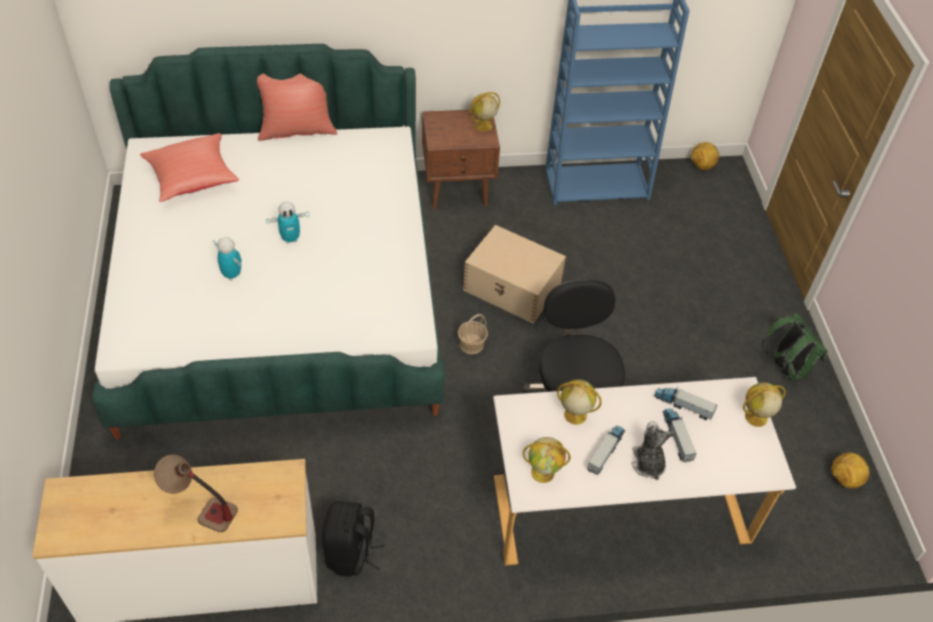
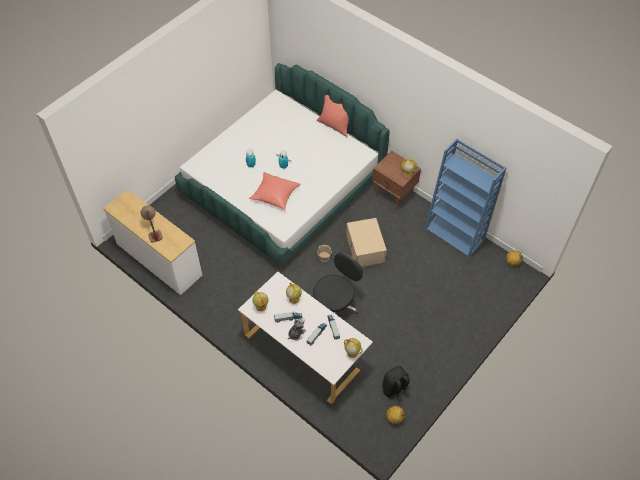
camera: 50 degrees right, 5 degrees up
(193, 179) = (278, 120): red pillow -> red pillow (275, 196)
(351, 553) = (206, 290): black backpack -> black backpack (395, 389)
(785, 367) = (430, 364): green backpack -> none

